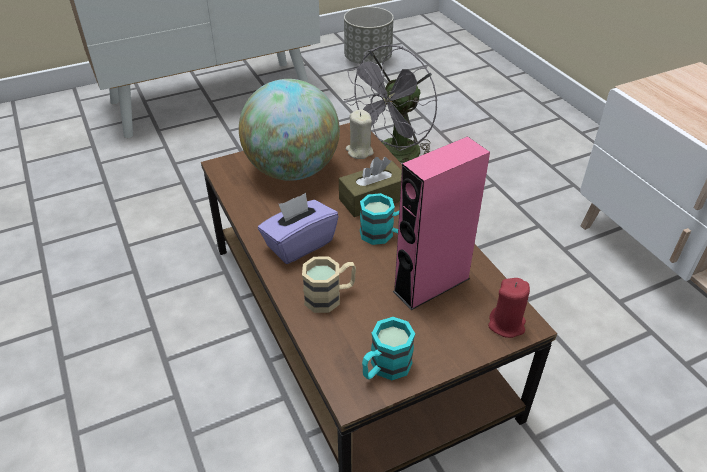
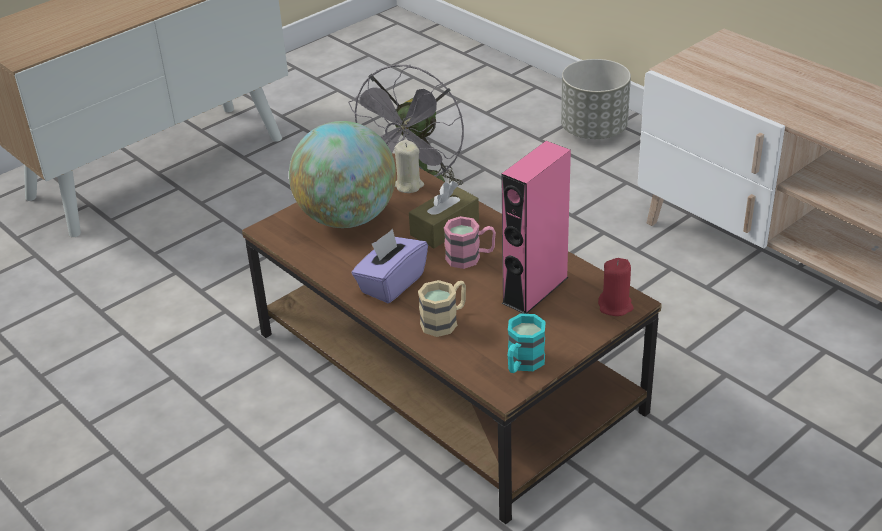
camera: 15 degrees left, 5 degrees down
(368, 60) = (335, 84): grey planter -> grey planter (594, 130)
(383, 234) = (470, 257): turquoise mug -> pink mug

